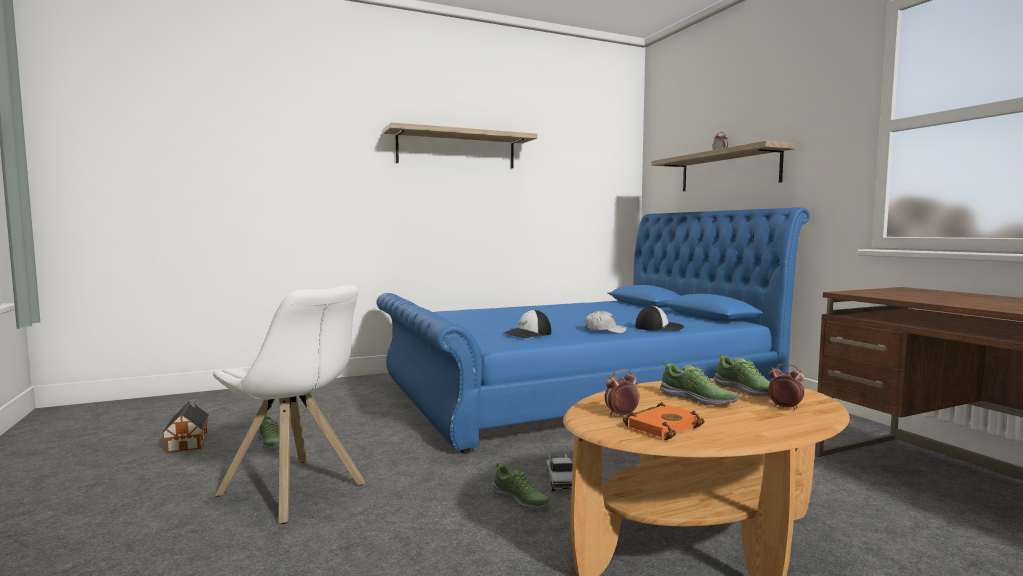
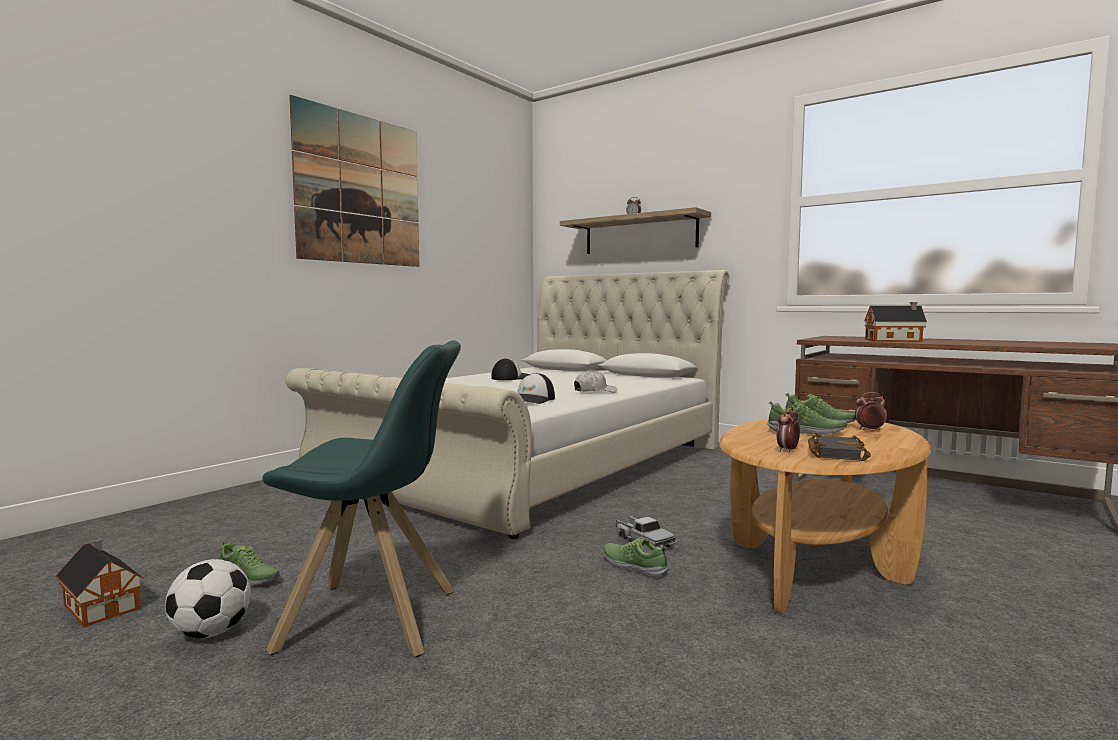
camera: 30 degrees left, 0 degrees up
(209, 473) = (211, 633): none -> football
(293, 489) = (371, 619): white chair -> turquoise chair
(456, 149) = (360, 190): shelf -> picture
(520, 500) = (634, 566): shoe -> shoe turned 150 degrees counterclockwise
(577, 389) = (535, 462): blue bed -> beige bed
(659, 327) = (632, 385): cap -> cap (512, 378)
(661, 426) = (834, 453): orange book -> black book
(951, 300) = (895, 340): none -> toy house

